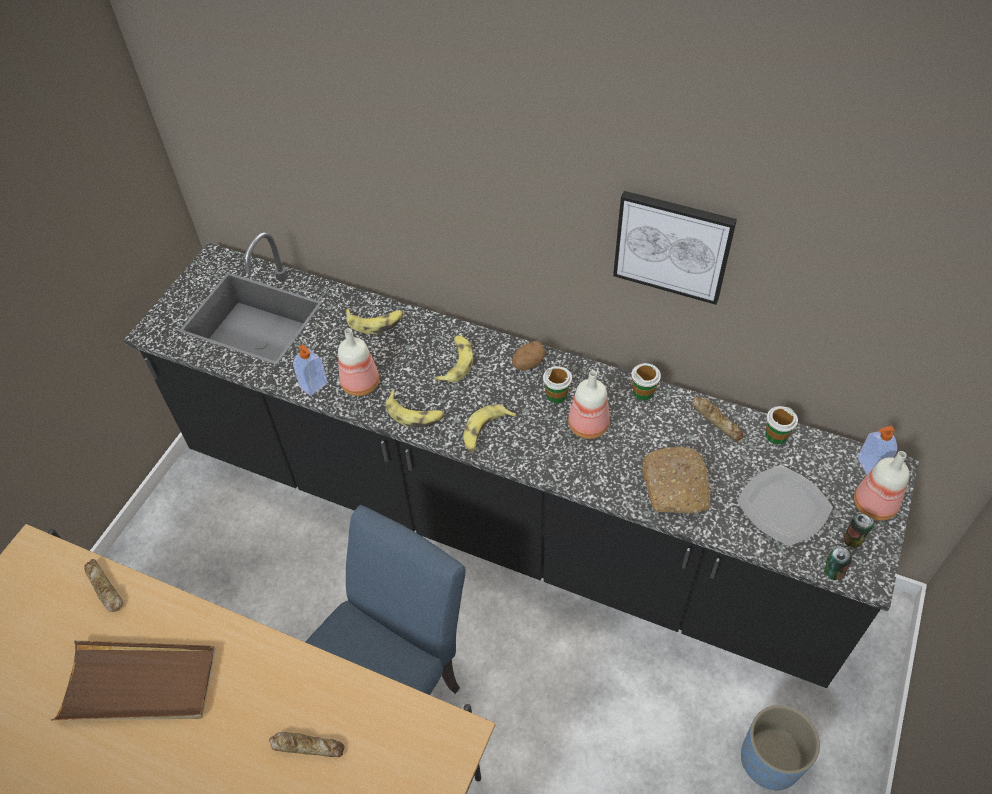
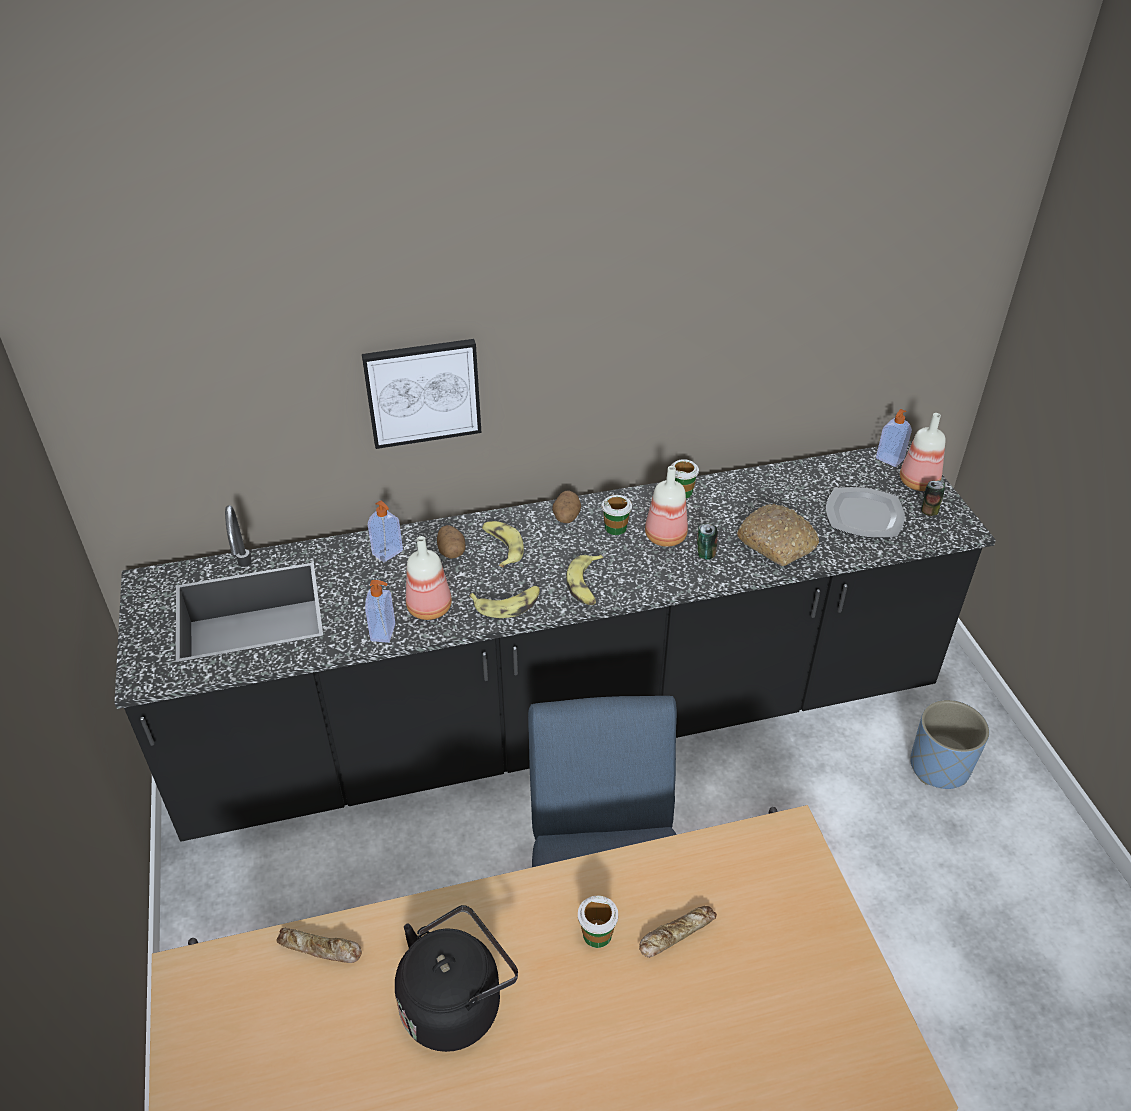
camera: 40 degrees left, 10 degrees down
(140, 684) = (456, 1002): brown tray -> black kettle
(375, 322) = (388, 553): banana -> soap dispenser
(418, 345) = (451, 551): none -> potato
(672, 246) = (685, 322): picture -> picture (423, 392)
(717, 421) = (757, 483): bread -> none
(776, 435) = (808, 472): cup -> cup (597, 934)
(832, 571) = (938, 538): can -> can (705, 554)

